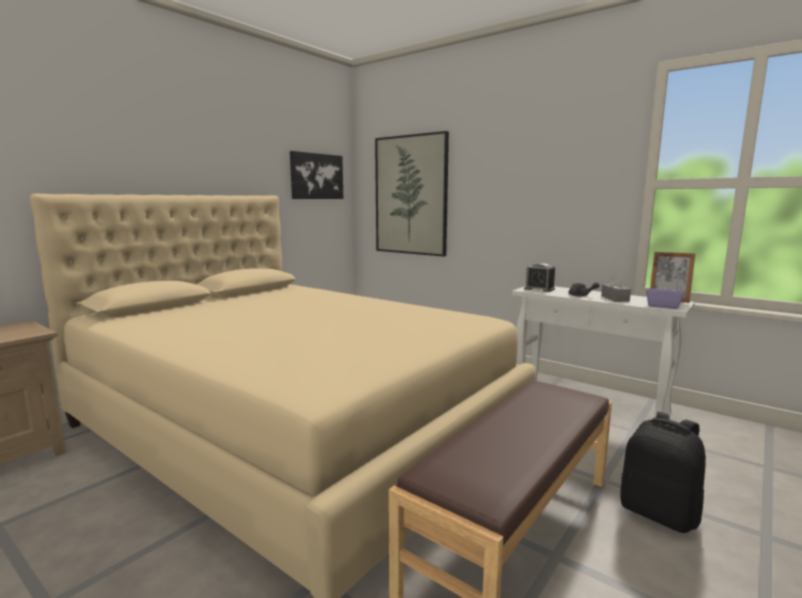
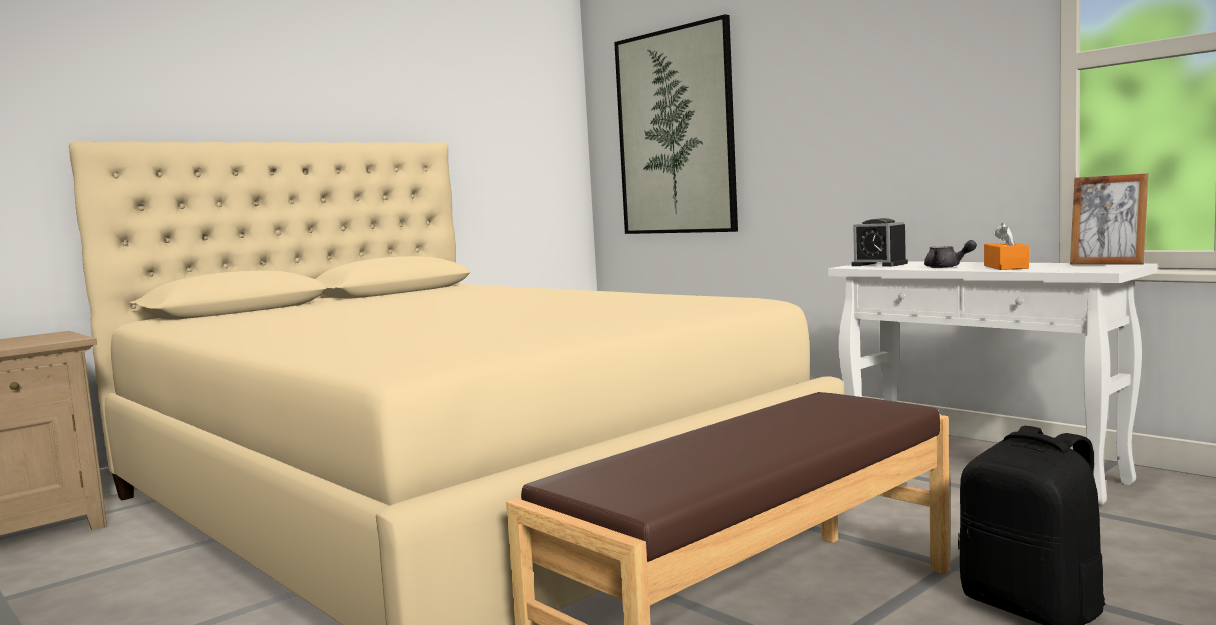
camera: 10 degrees right, 5 degrees down
(316, 176) = (517, 112): picture -> none
(615, 298) = (1005, 267): grey tissue box -> orange tissue box
(662, 306) = (1084, 269): purple tissue box -> none

